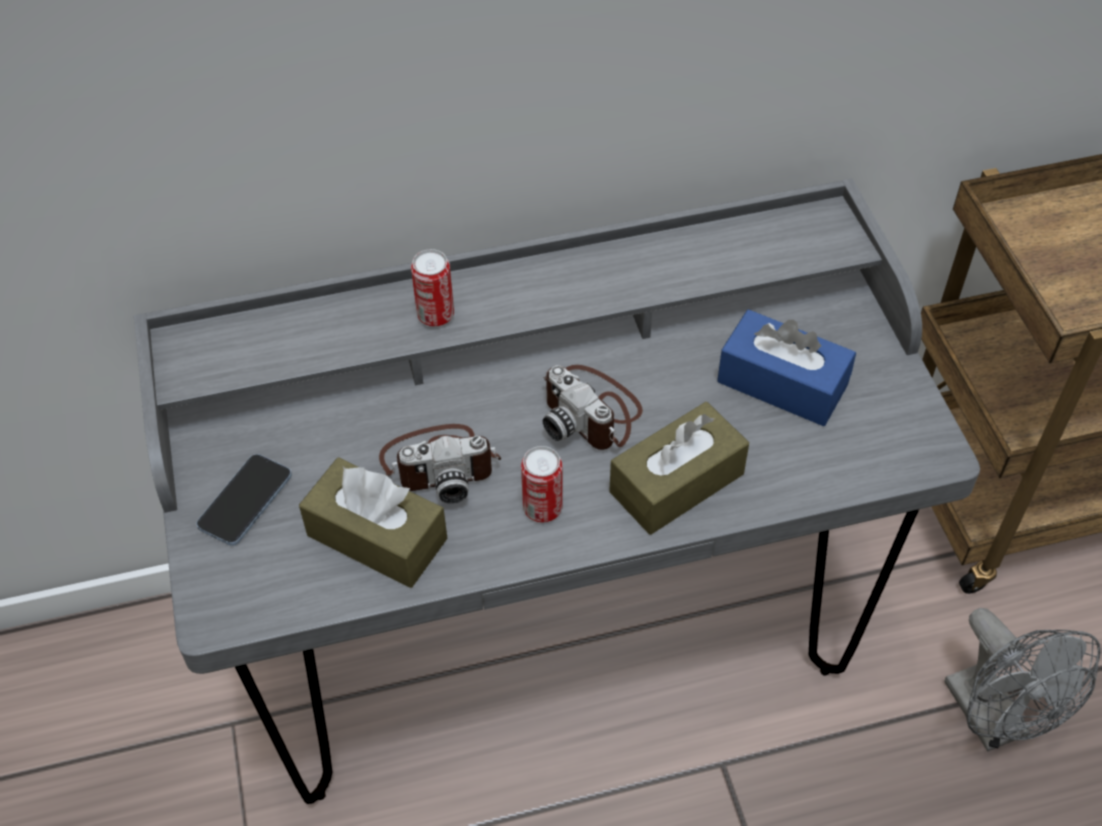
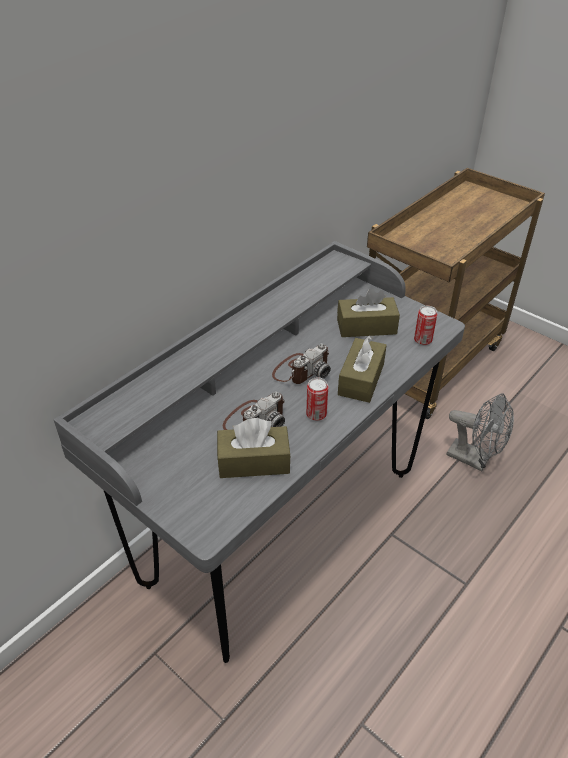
camera: 35 degrees left, 10 degrees down
(245, 501) = (175, 480): phone -> none
(435, 315) = (208, 356): can -> can (422, 340)
(591, 411) = (301, 370): camera -> camera turned 60 degrees counterclockwise
(782, 383) = (366, 327): blue tissue box -> brown tissue box

